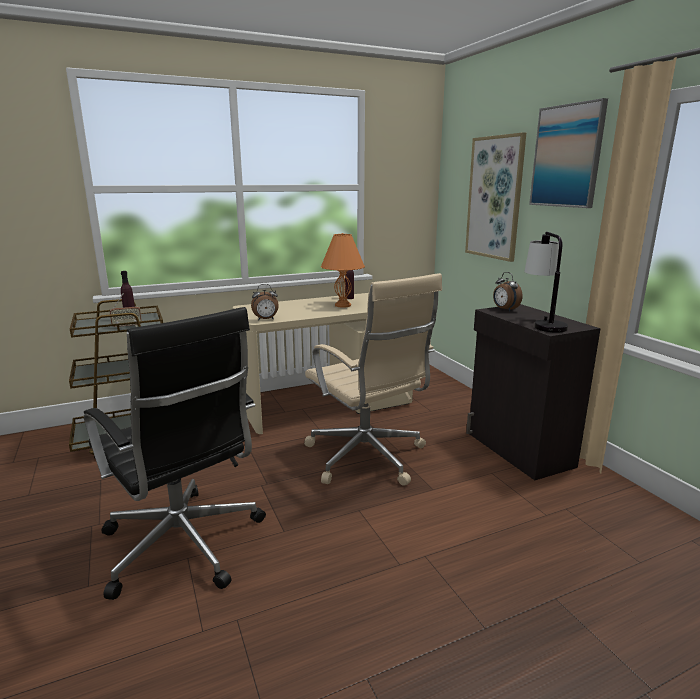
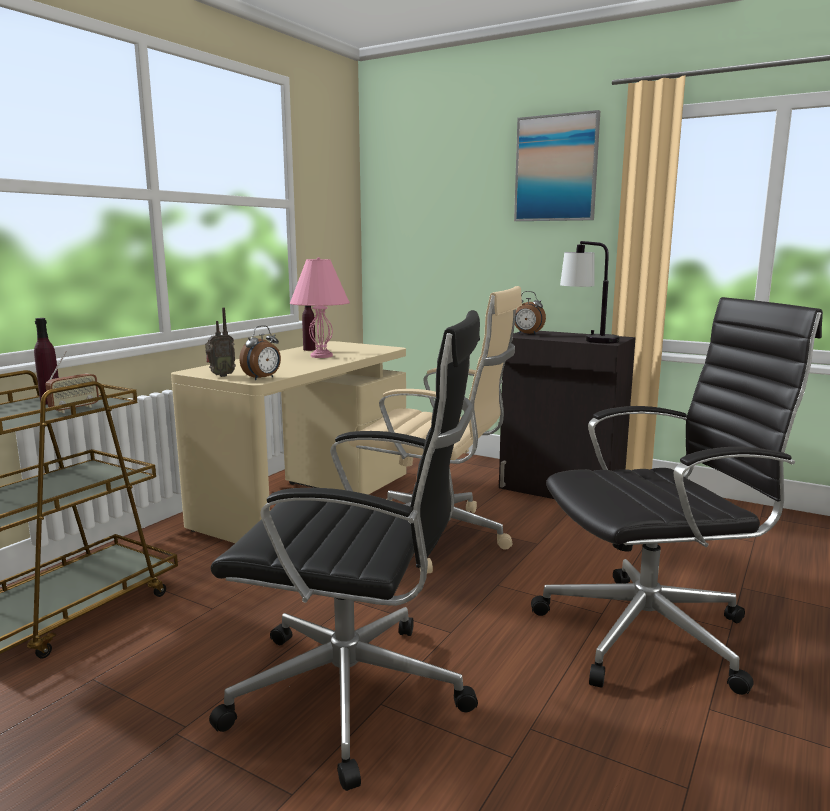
camera: 35 degrees left, 5 degrees down
(250, 313) = (220, 376): none -> radio
(342, 305) = (321, 356): orange table lamp -> pink table lamp
(414, 598) = (652, 633): none -> black office chair
(495, 198) = (458, 217): picture -> none

